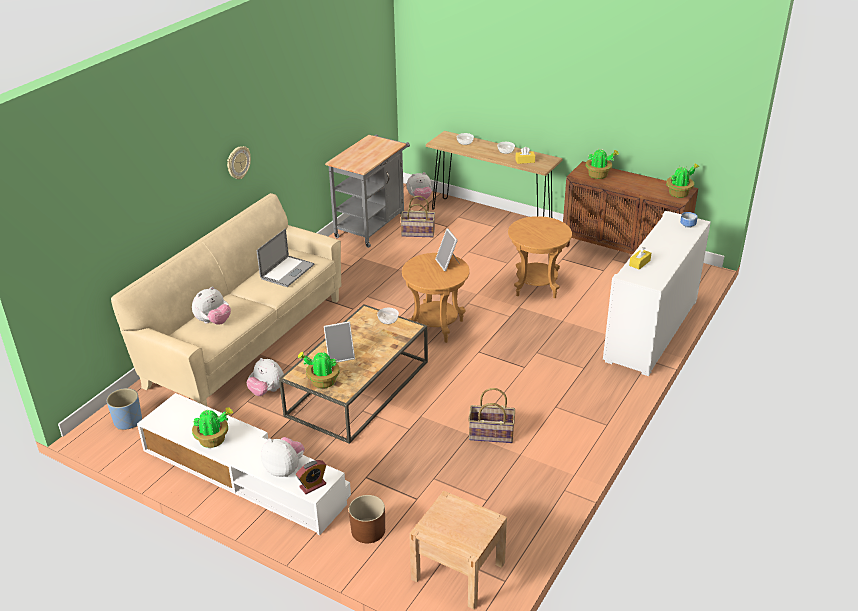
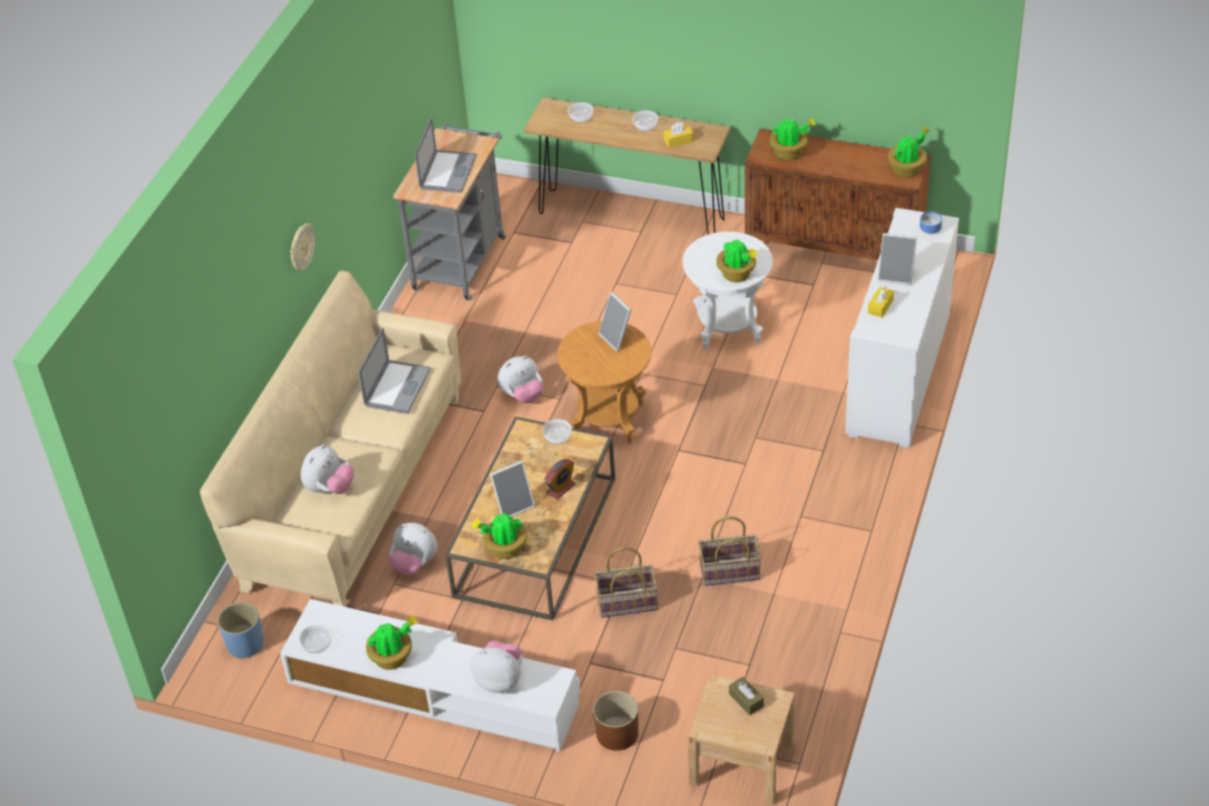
camera: 10 degrees left, 10 degrees up
(164, 422) = (316, 644): none -> bowl
(313, 485) = (543, 695): alarm clock -> alarm clock (561, 488)
(366, 156) = (448, 172): none -> laptop
(417, 233) = (532, 261): basket -> basket (626, 603)
(420, 198) = (515, 196): plush toy -> plush toy (522, 395)
(465, 515) = (746, 700): none -> brown tissue box
(536, 286) = (728, 328): brown side table -> white side table
(544, 240) = (737, 275): none -> potted plant
(656, 247) = (896, 275): none -> picture frame

